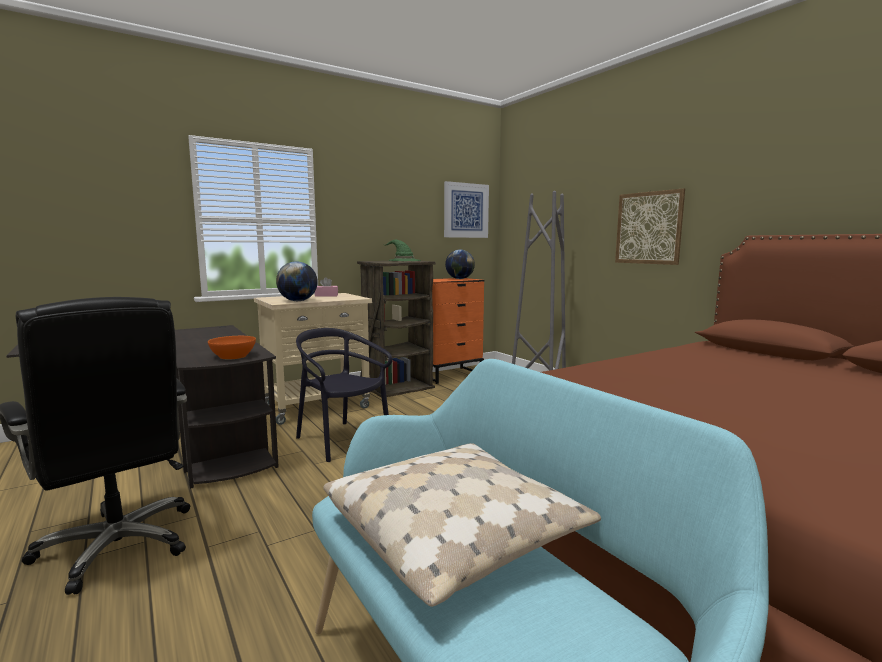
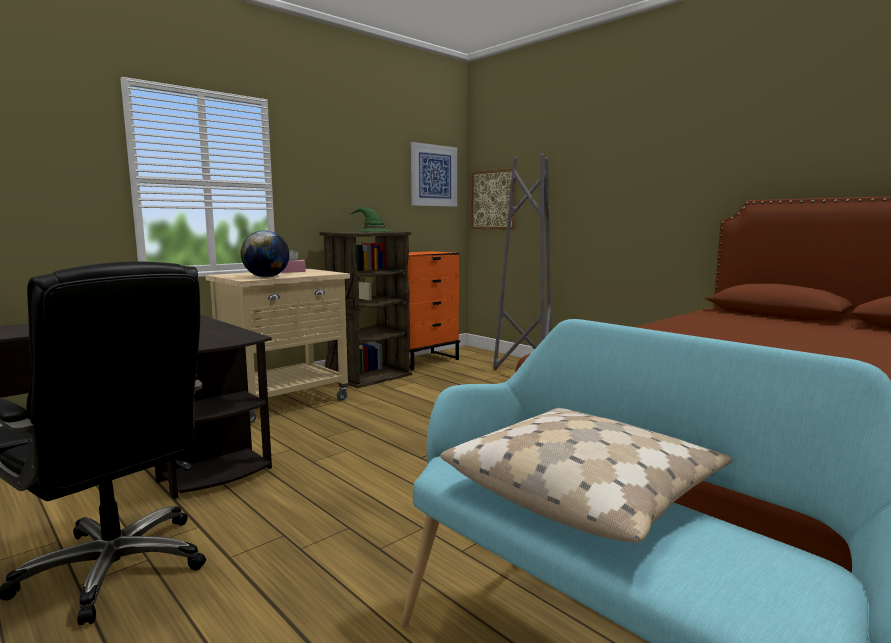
camera: 10 degrees left, 0 degrees up
(233, 356) = (220, 339): orange bowl -> none
(341, 440) = (332, 435): black chair -> none
(459, 279) = (431, 252): globe -> none
(648, 227) = (640, 193): picture -> picture (493, 199)

